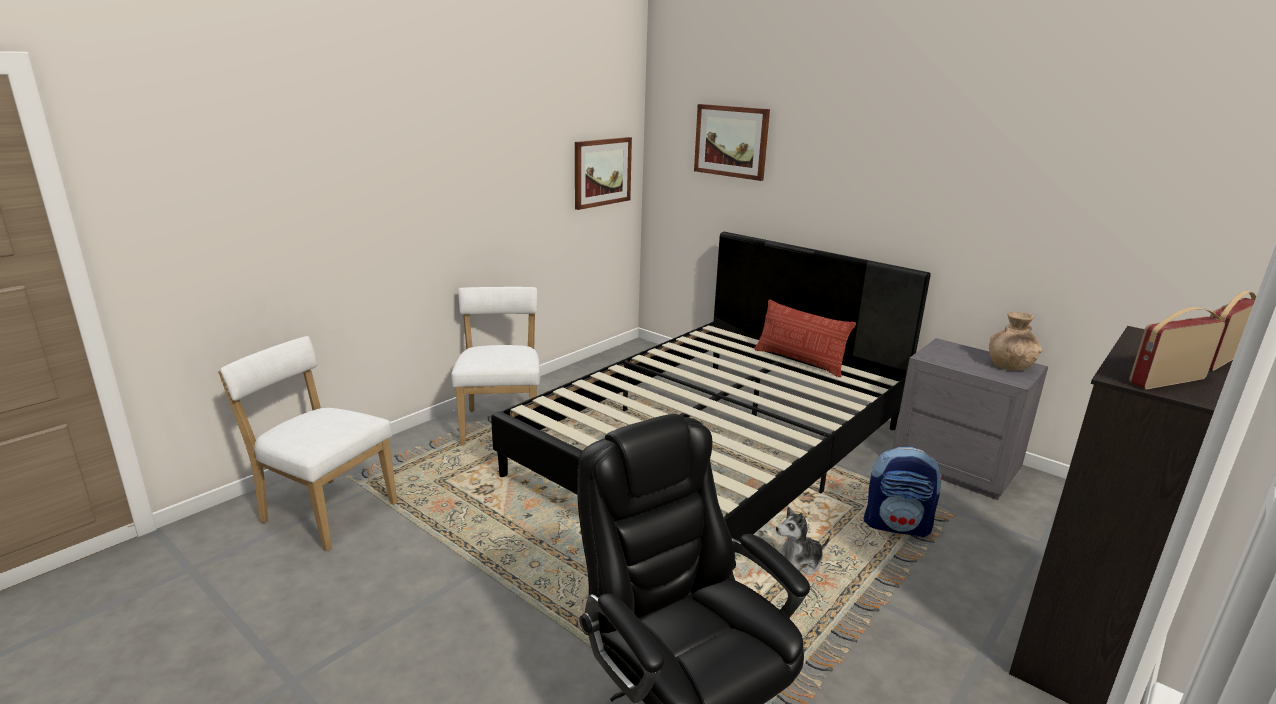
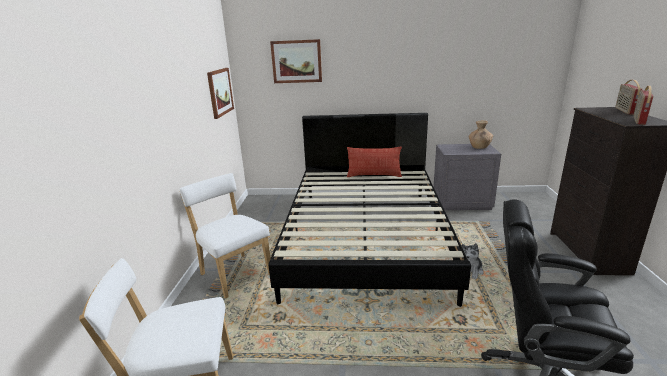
camera: 35 degrees left, 0 degrees up
(897, 525) = (478, 236): backpack -> none

